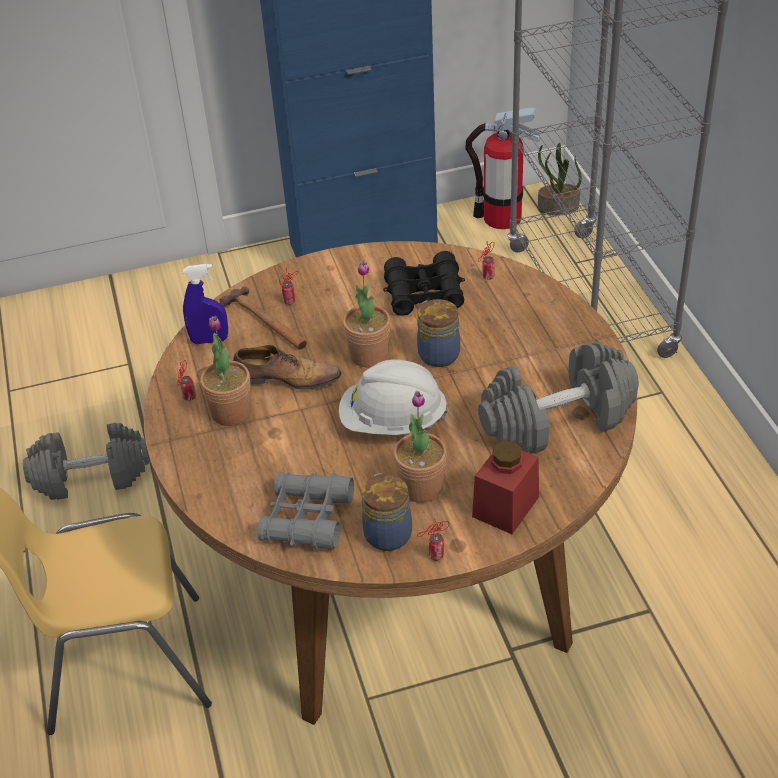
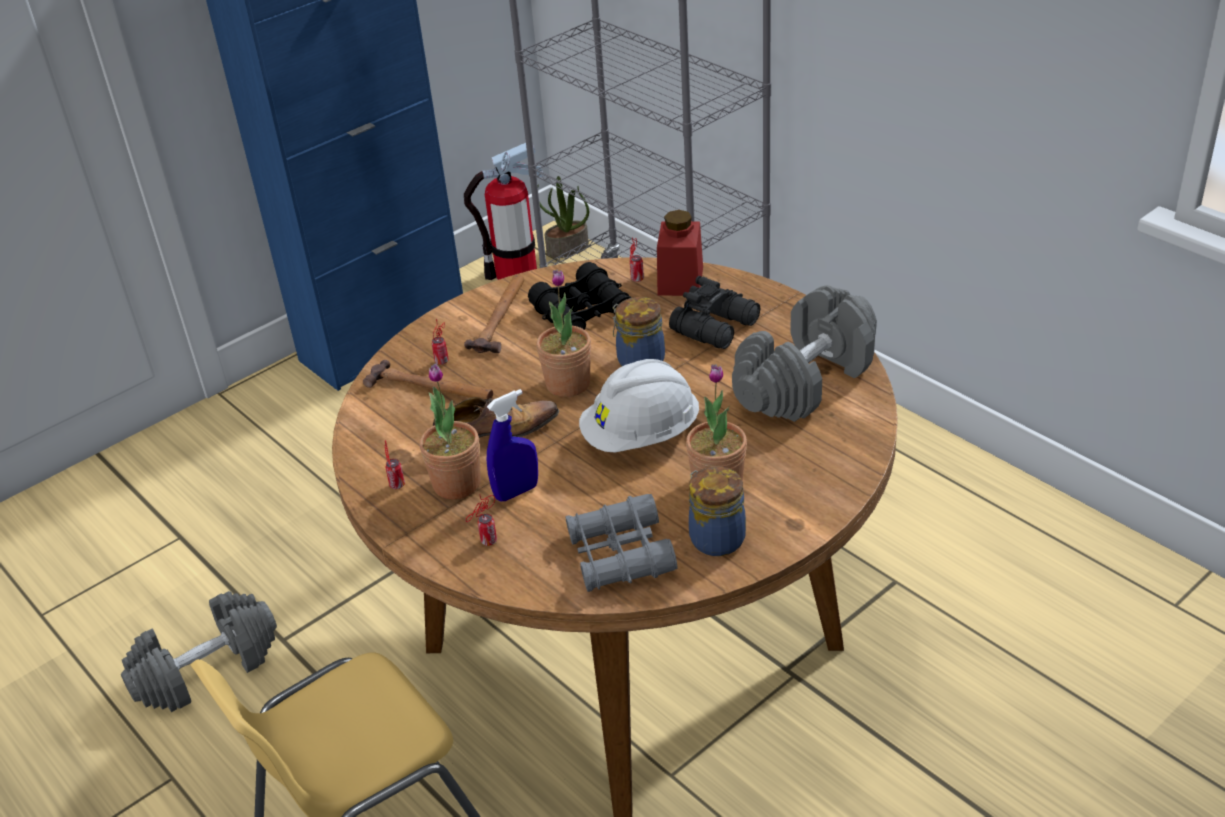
camera: 25 degrees left, 5 degrees down
(209, 340) = (378, 424): blue spray bottle -> blue spray bottle (516, 492)
(359, 277) = (501, 317): none -> hammer
(434, 556) = (780, 542): can -> can (487, 542)
(505, 506) = (815, 473): red jar -> red jar (680, 281)
(522, 344) = (717, 327): none -> black binoculars

